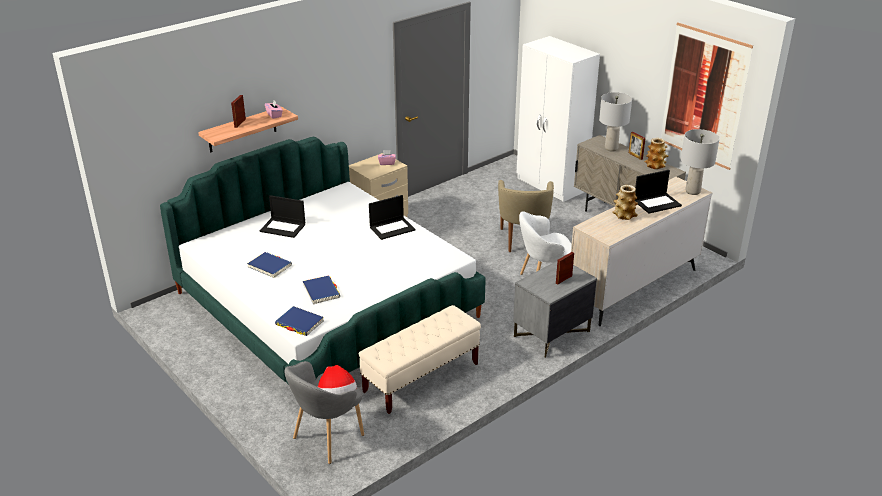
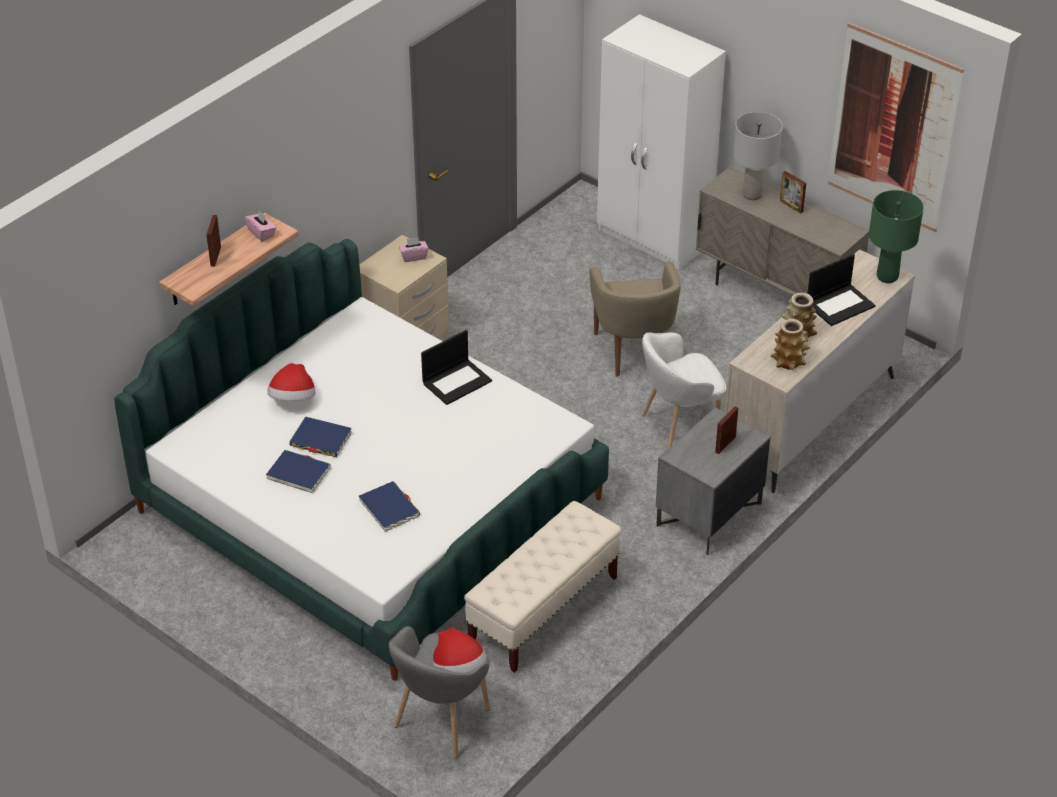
camera: 10 degrees left, 10 degrees up
(283, 227) = (293, 399): laptop -> hat
(299, 323) = (377, 566): blue book -> blue book (320, 440)
(655, 166) = (823, 223): vase -> vase (789, 361)
(692, 191) = (887, 277): grey table lamp -> green table lamp

